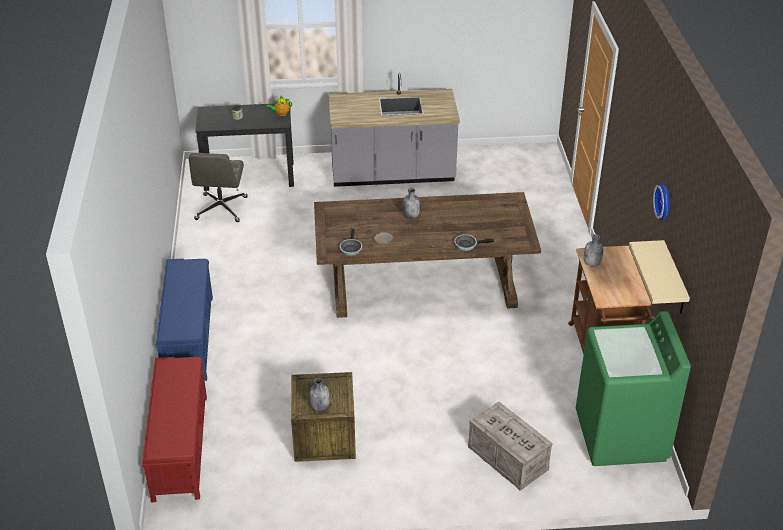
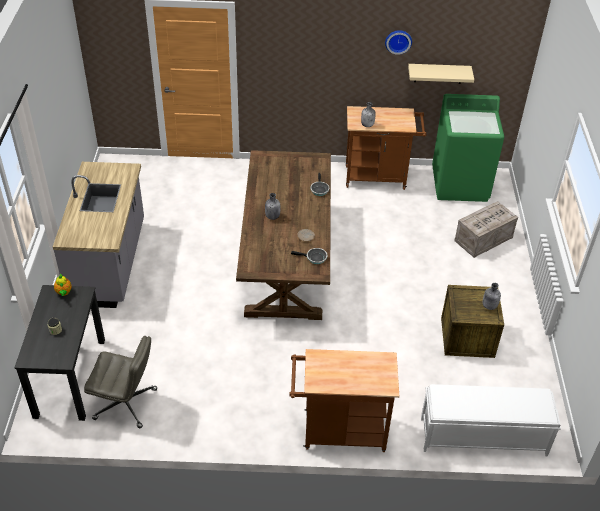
camera: 85 degrees left, 5 degrees up
(180, 446) = (482, 436): red bench -> white bench
(189, 337) = (338, 431): blue bench -> brown cart

